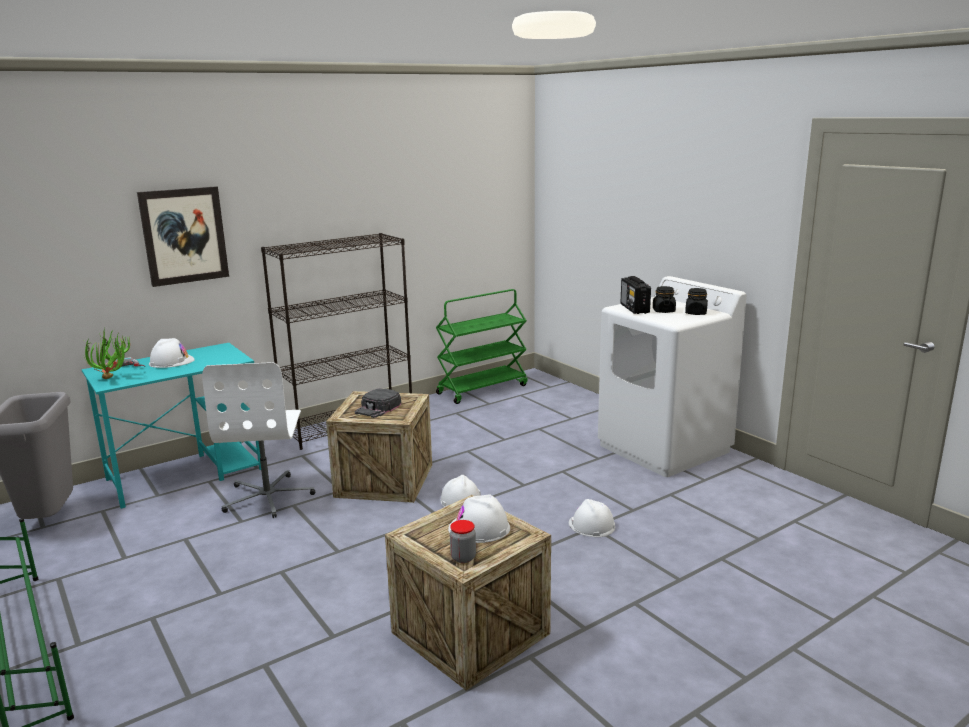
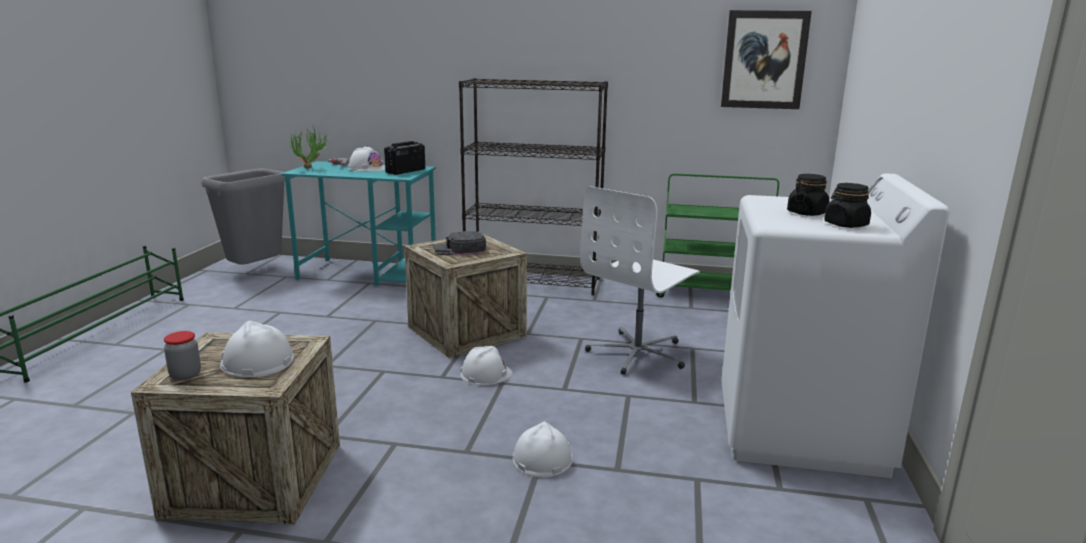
camera: 45 degrees right, 0 degrees up
(184, 235) = (407, 57): picture -> picture (764, 60)
(268, 496) = (375, 308): white office chair -> white office chair (638, 353)
(634, 309) = (776, 203): radio -> radio (405, 171)

